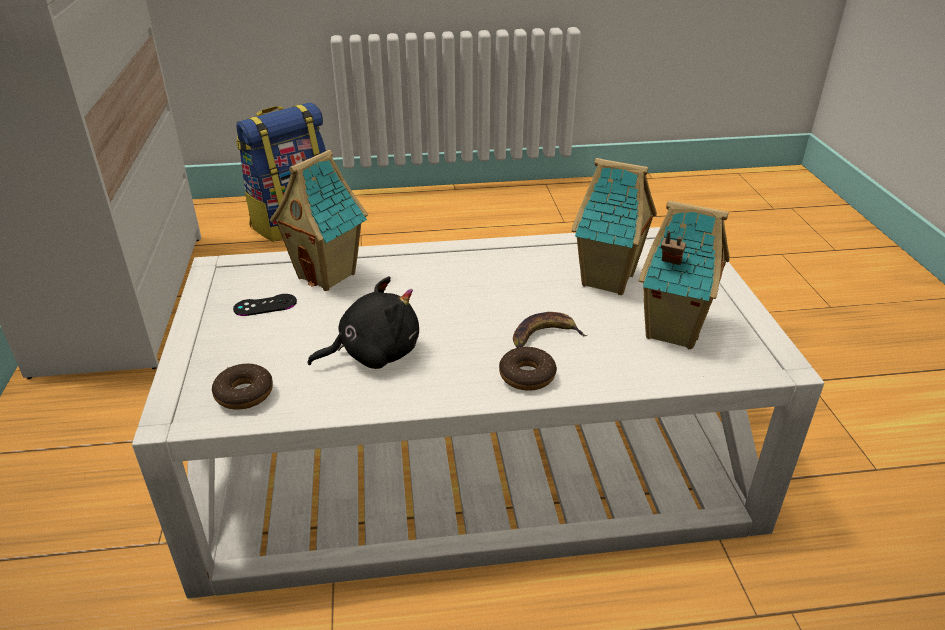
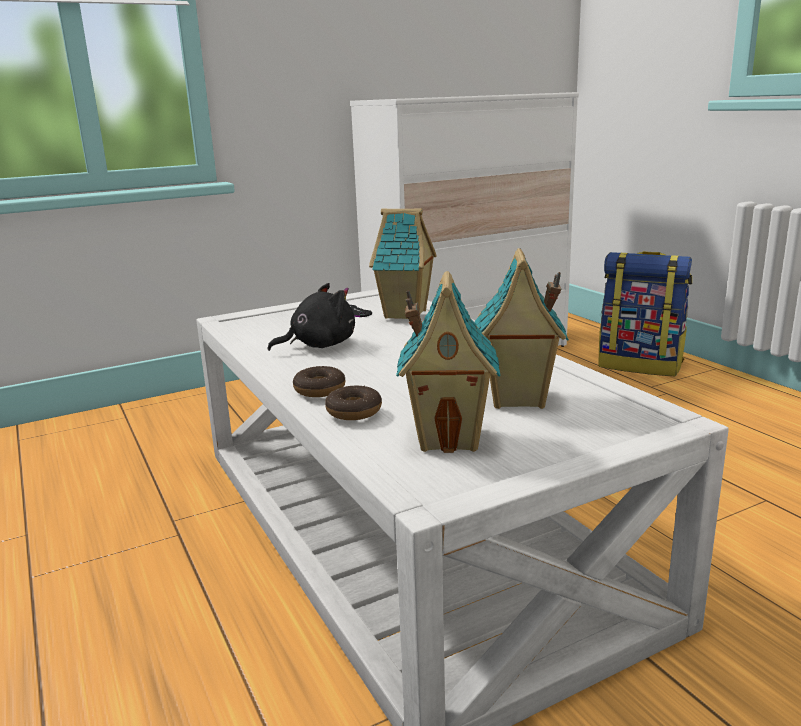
camera: 70 degrees right, 15 degrees down
(244, 393) = (251, 326): donut -> donut (354, 411)
(374, 353) = (319, 345): black plush toy -> black plush toy turned 75 degrees counterclockwise
(544, 336) = (388, 389): banana -> none

